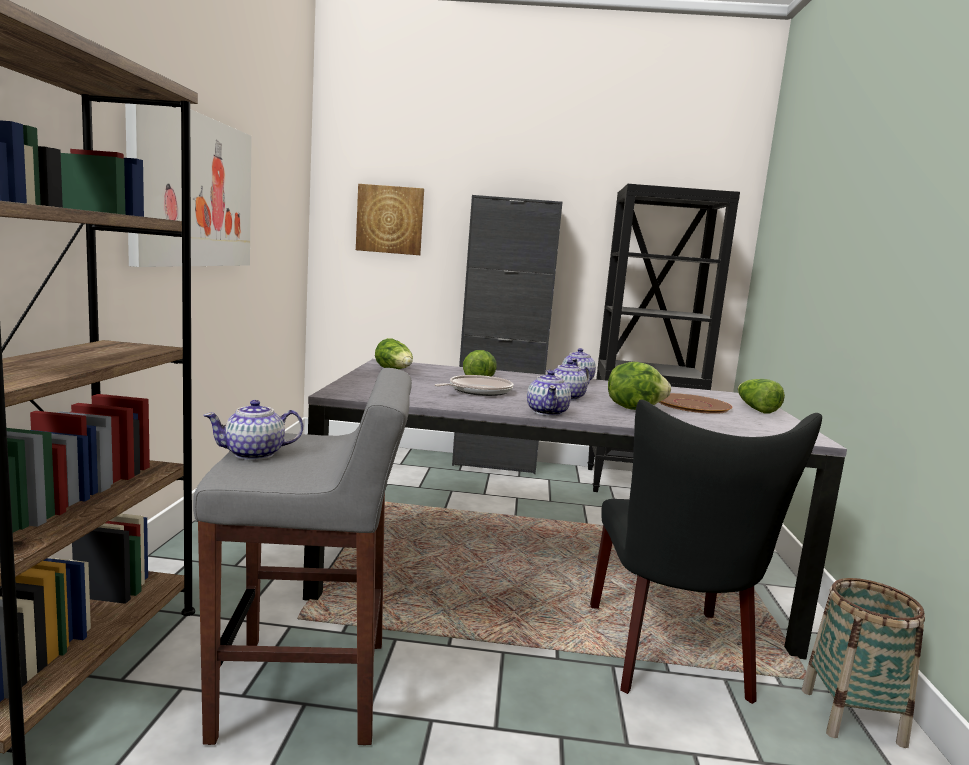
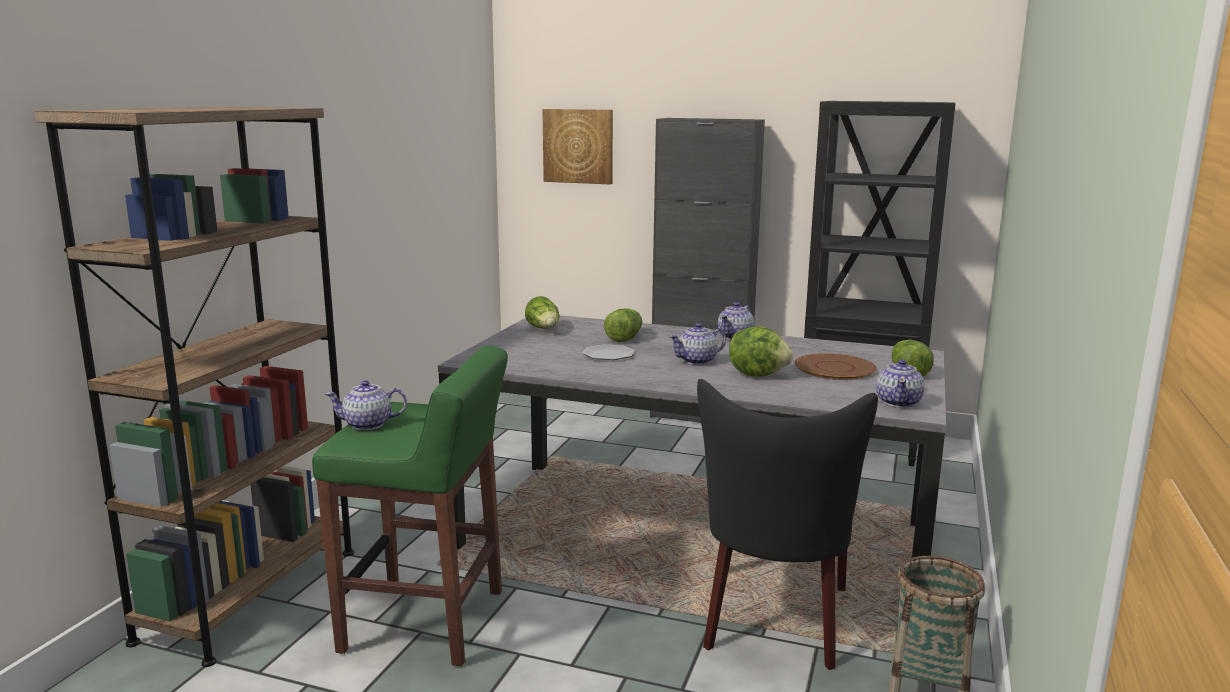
camera: 15 degrees right, 5 degrees up
(194, 191) = (352, 162): picture -> none
(307, 689) = (426, 621): grey stool -> green stool
(477, 391) = (608, 355): frying pan -> plate
(547, 412) = (656, 381): teapot -> teapot (899, 402)

